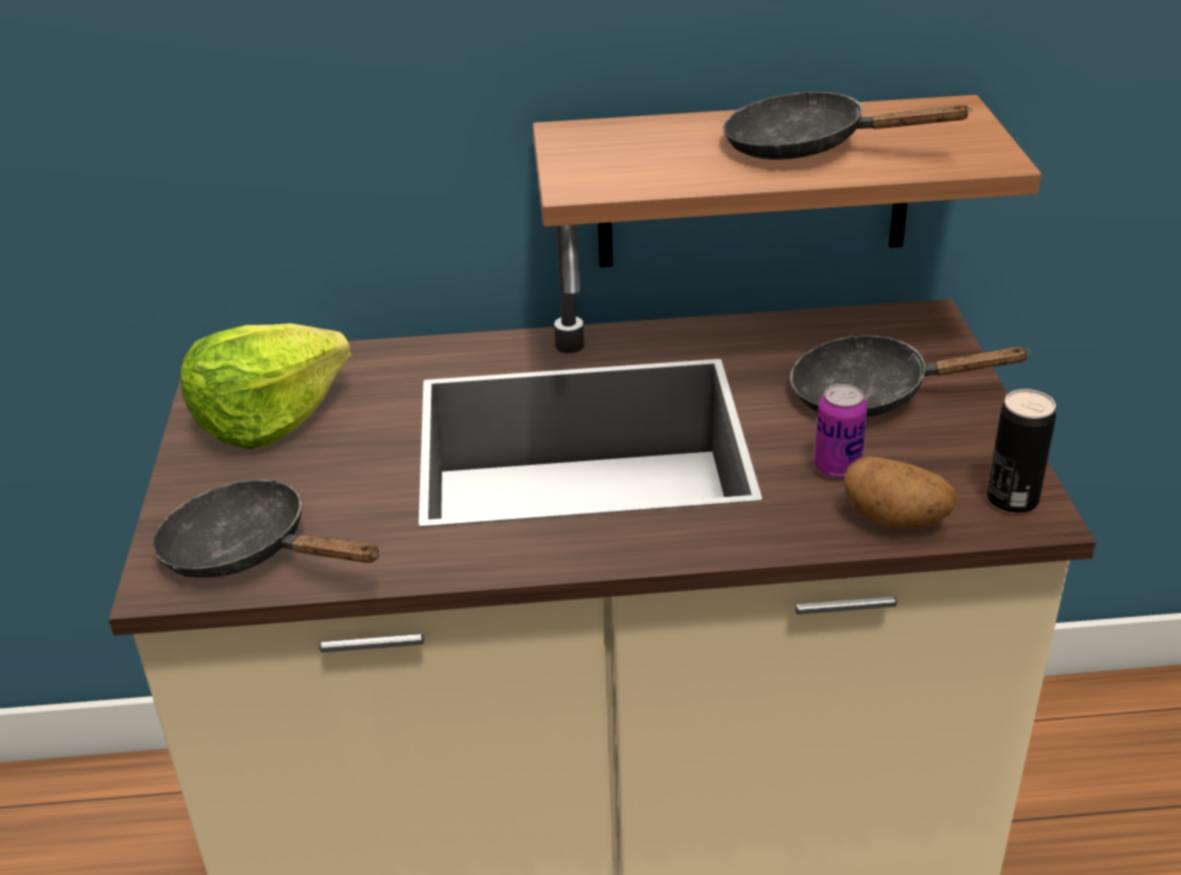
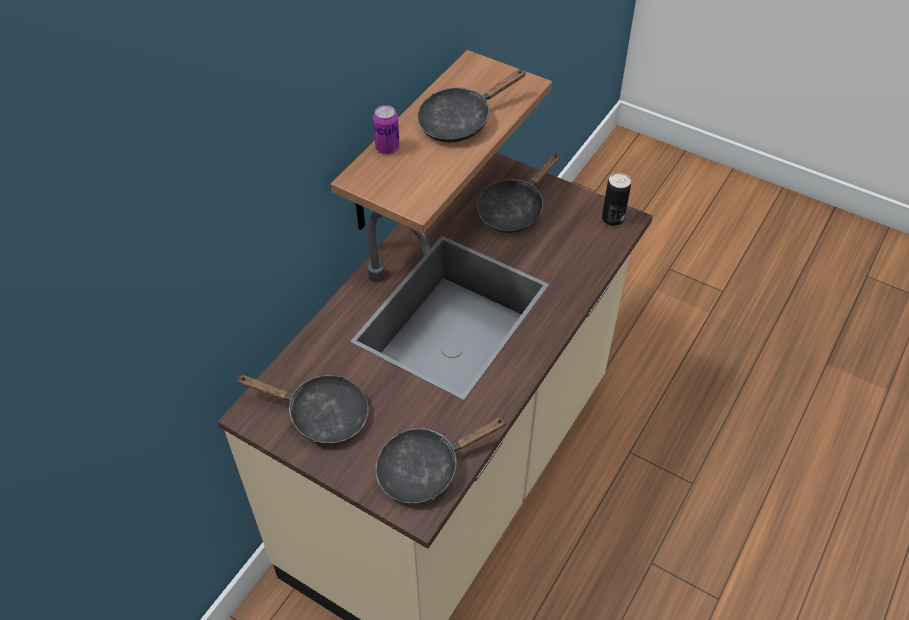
camera: 55 degrees left, 15 degrees up
(268, 418) = (320, 415): lettuce -> black frying pan
(837, 468) = (550, 250): can -> can (387, 148)
(896, 520) = (595, 256): potato -> none

